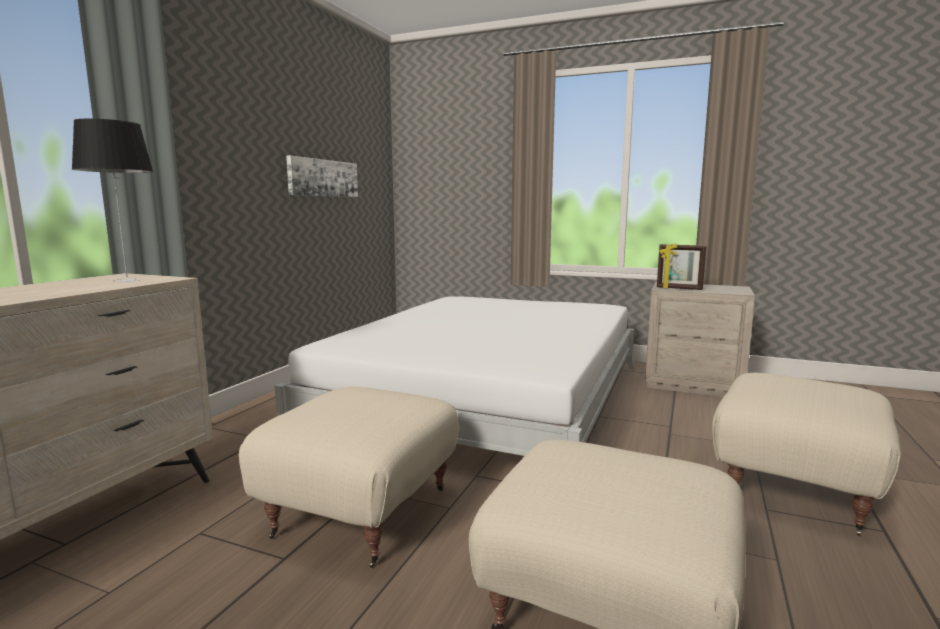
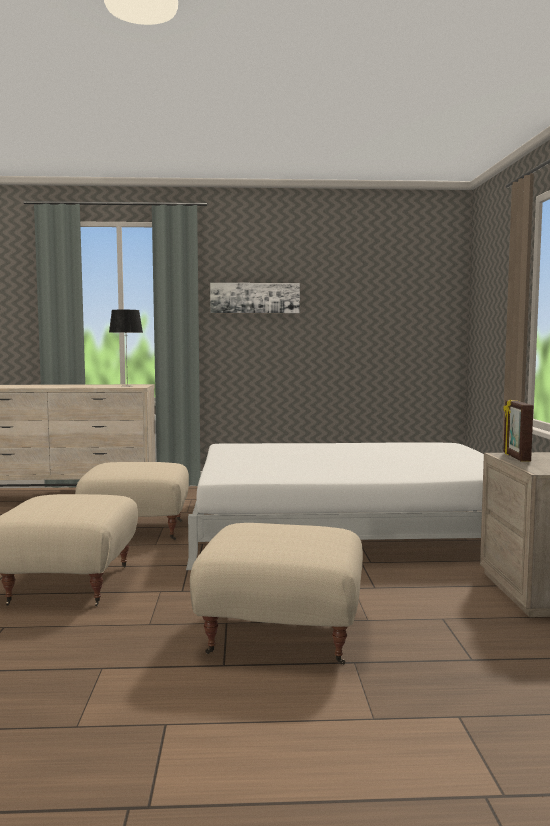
camera: 65 degrees right, 5 degrees down
(323, 178) = (353, 325): picture -> picture (255, 298)

